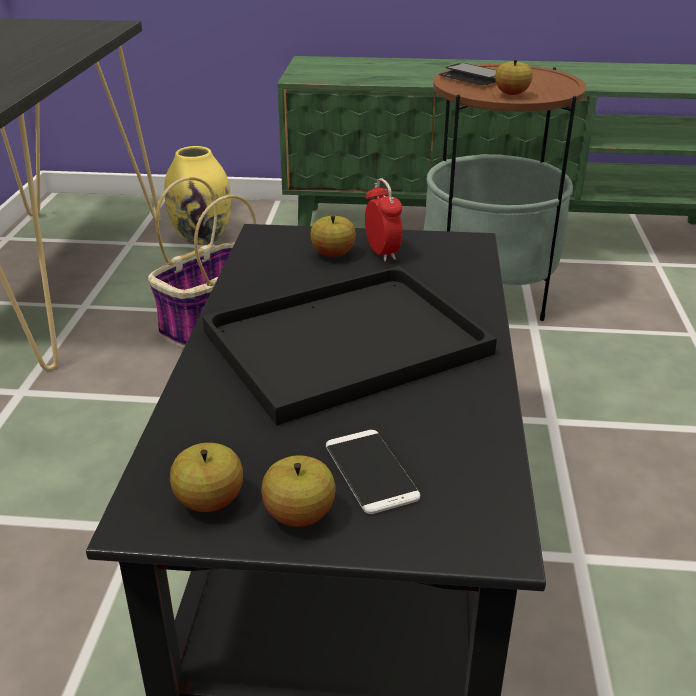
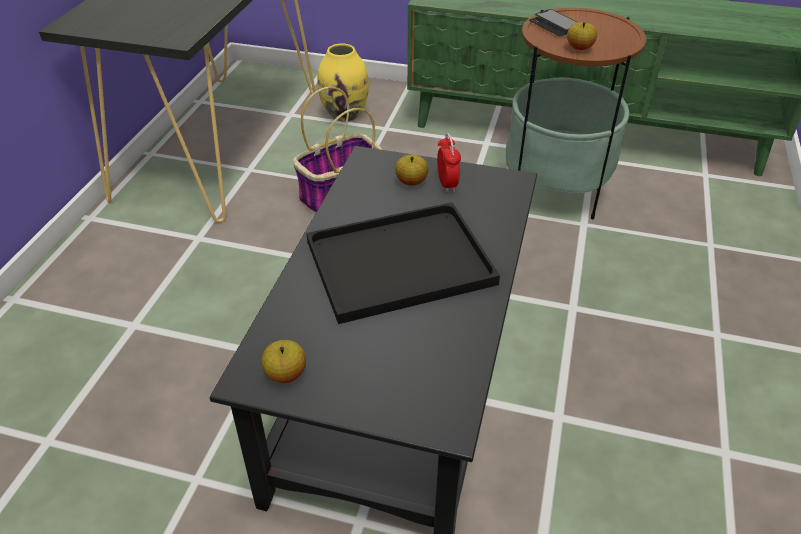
camera: 10 degrees right, 10 degrees up
(299, 515) = (337, 391): apple -> none
(371, 471) = (388, 366): phone -> none

